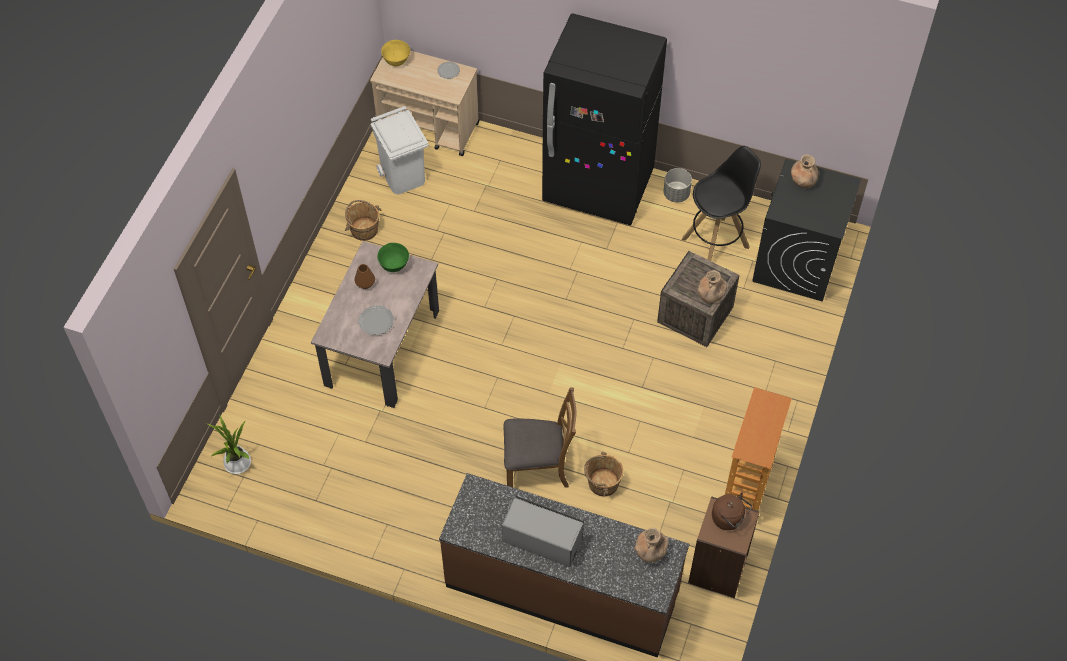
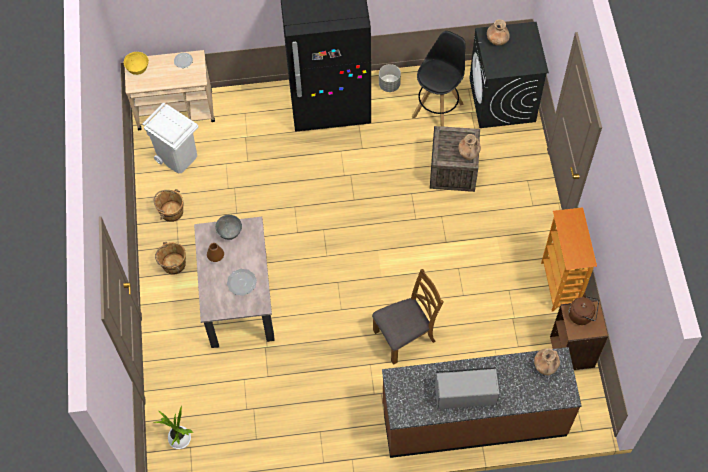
camera: 25 degrees left, 5 degrees up
(394, 265) = (229, 233): green bowl -> grey bowl
(602, 483) = (458, 326): brown bucket -> brown bucket (173, 264)

